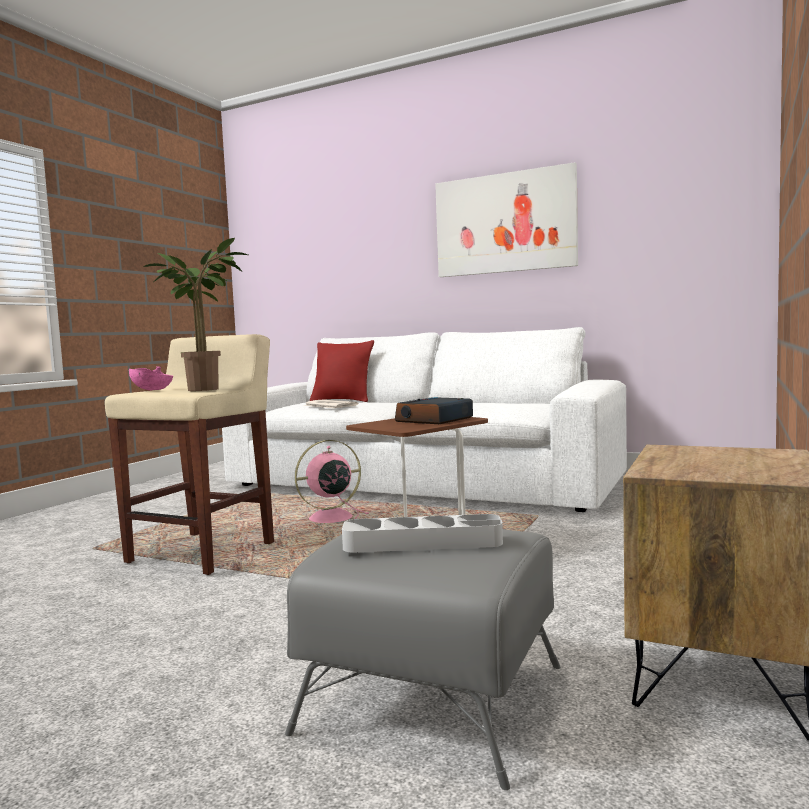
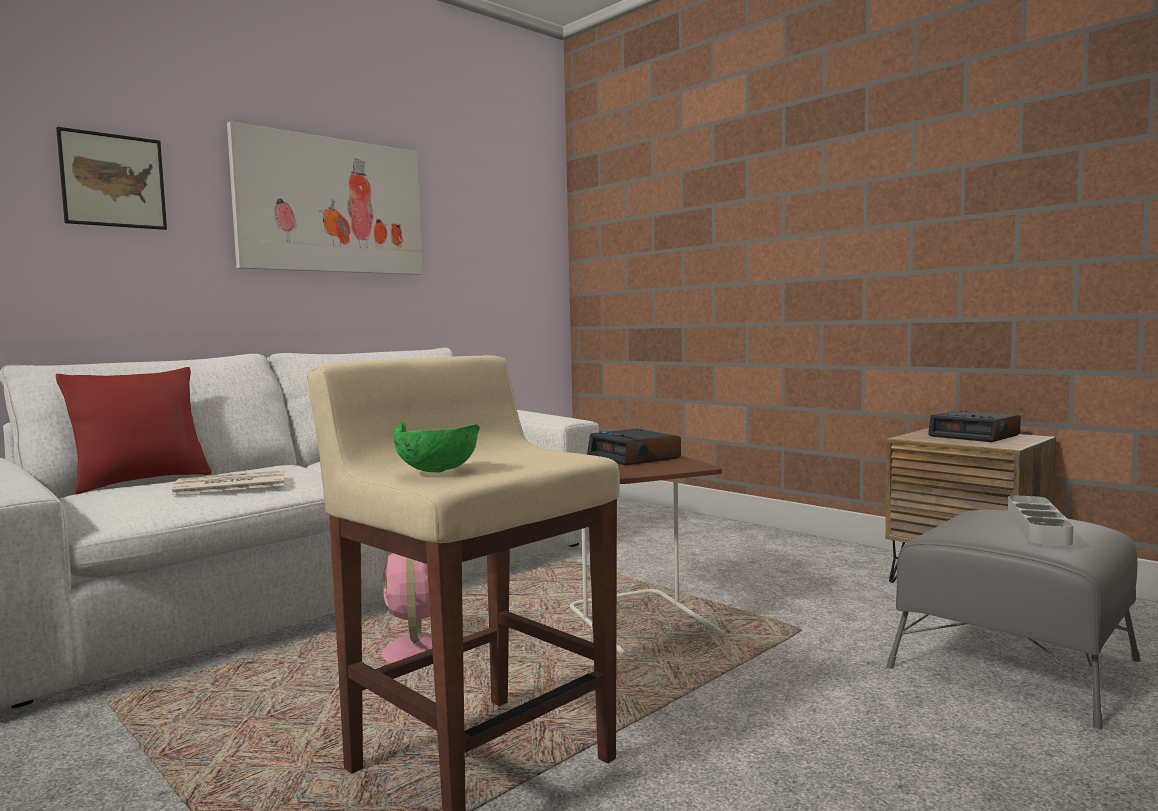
camera: 70 degrees left, 0 degrees up
(152, 390) = (437, 471): pink bowl -> green bowl
(207, 389) = (523, 453): potted plant -> none
(380, 235) = (113, 180): none -> picture
(737, 462) = (975, 436): none -> alarm clock

